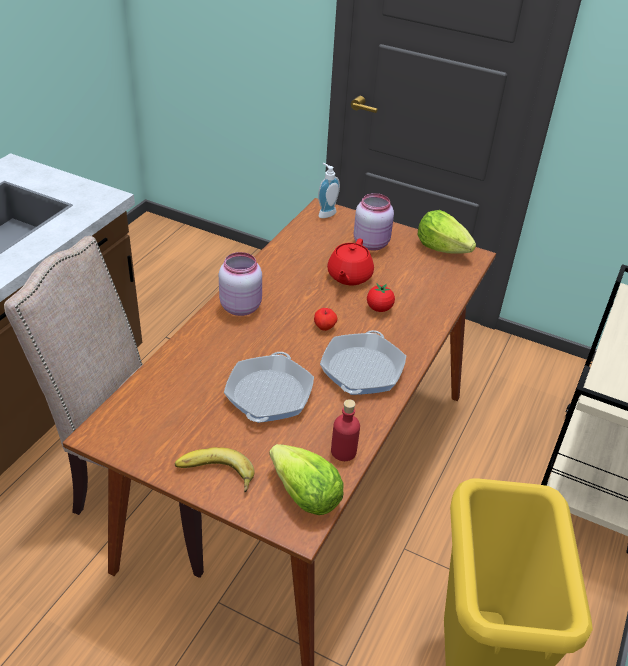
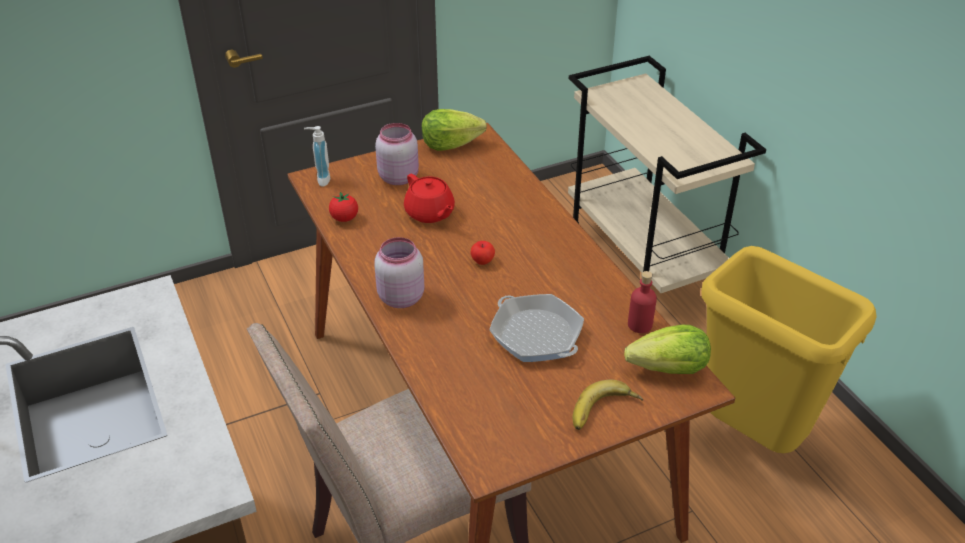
camera: 50 degrees left, 0 degrees up
(362, 370) = (557, 267): frying pan -> none
(379, 308) = (491, 219): tomato -> tomato (344, 218)

